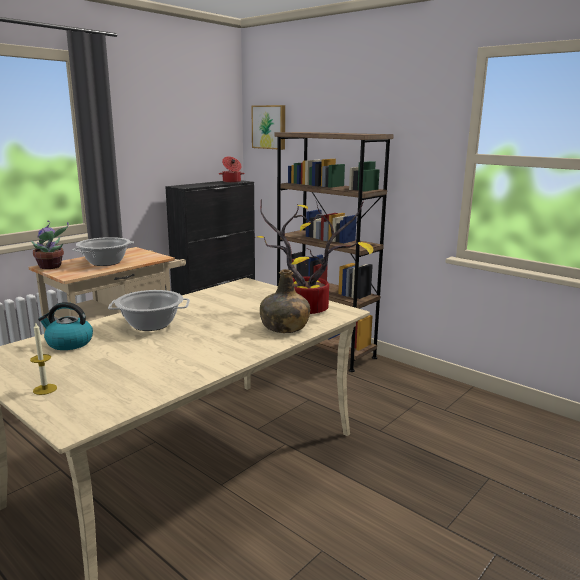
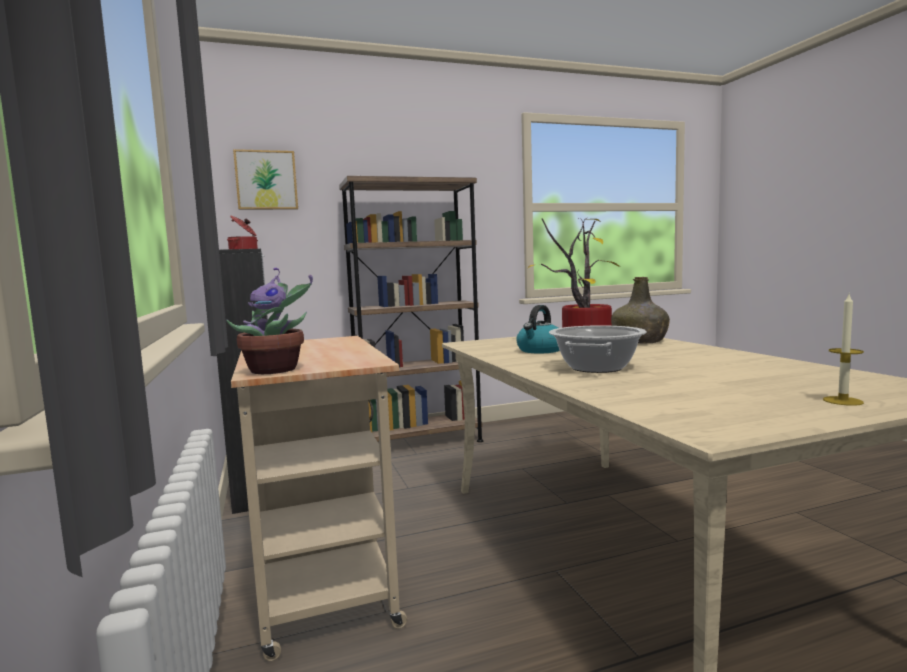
camera: 60 degrees left, 10 degrees down
(68, 343) = (654, 394): kettle -> kettle (540, 350)
(105, 262) = (317, 352): cooking pot -> none

